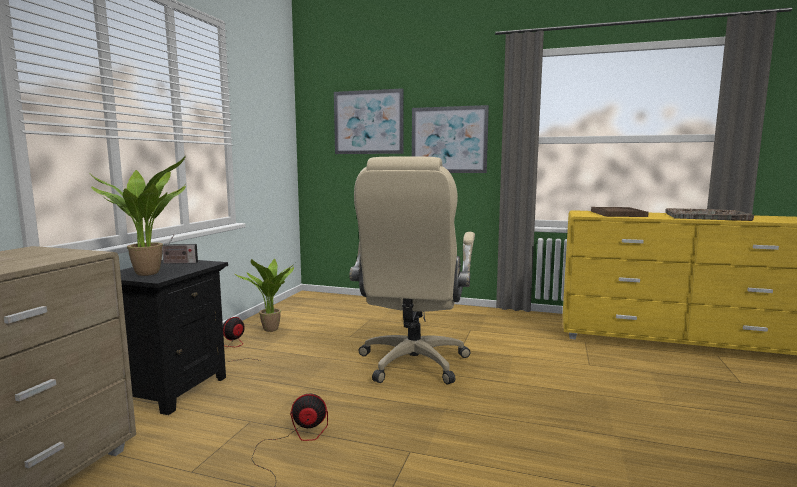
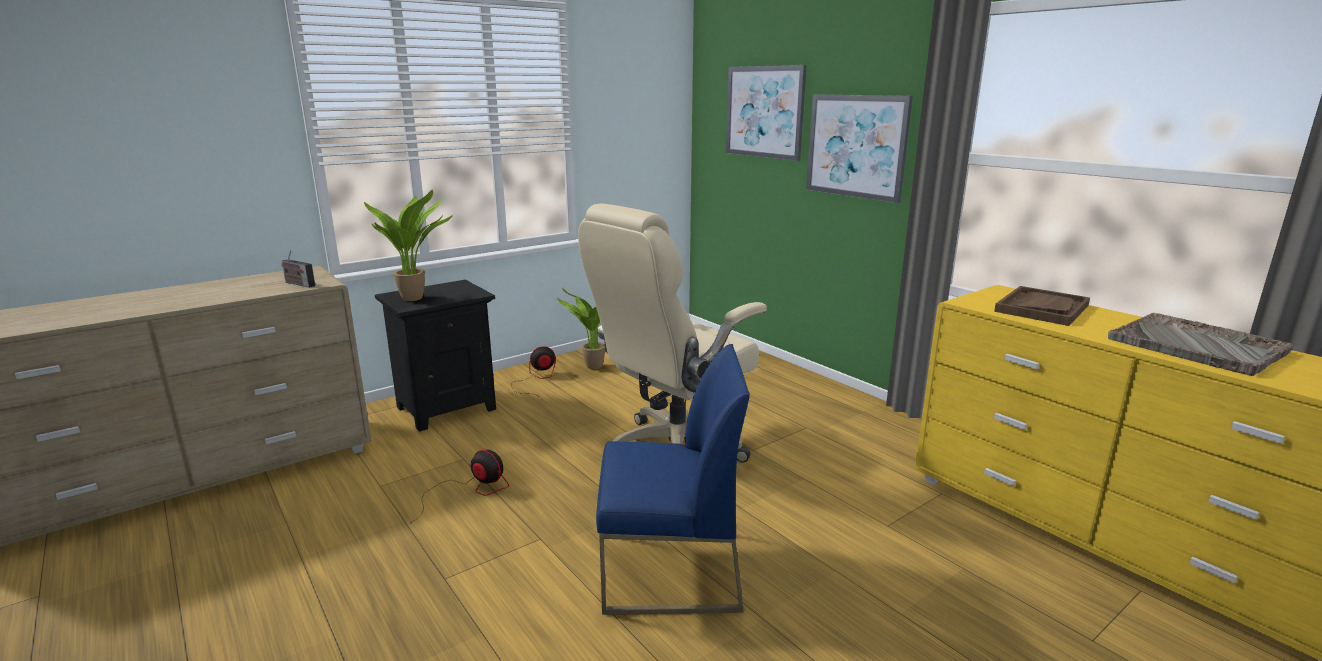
camera: 35 degrees right, 10 degrees up
(178, 263) = (457, 288): radio -> radio (298, 284)
(527, 434) = (669, 571): none -> blue chair

